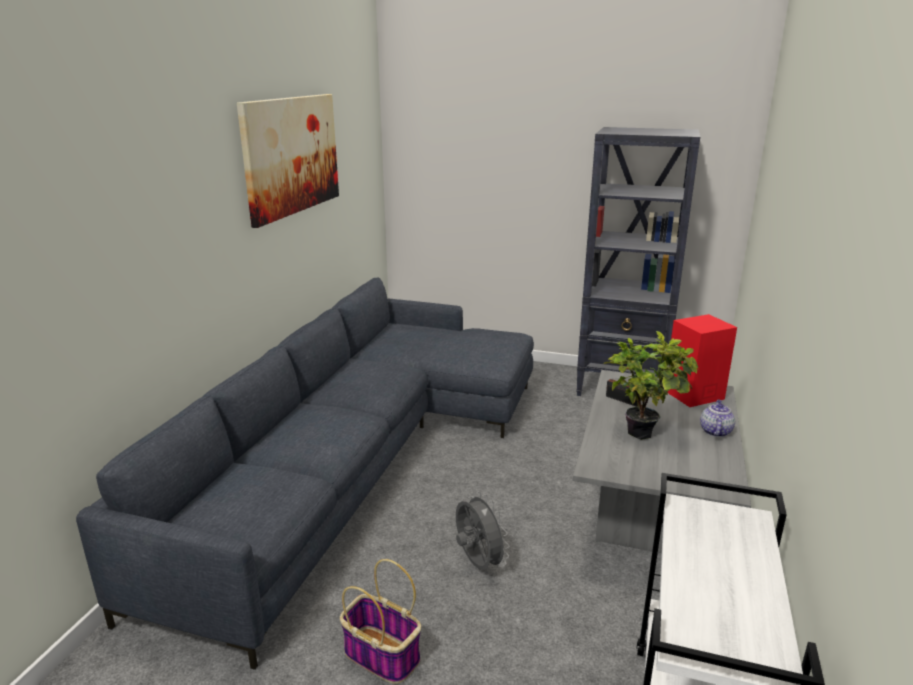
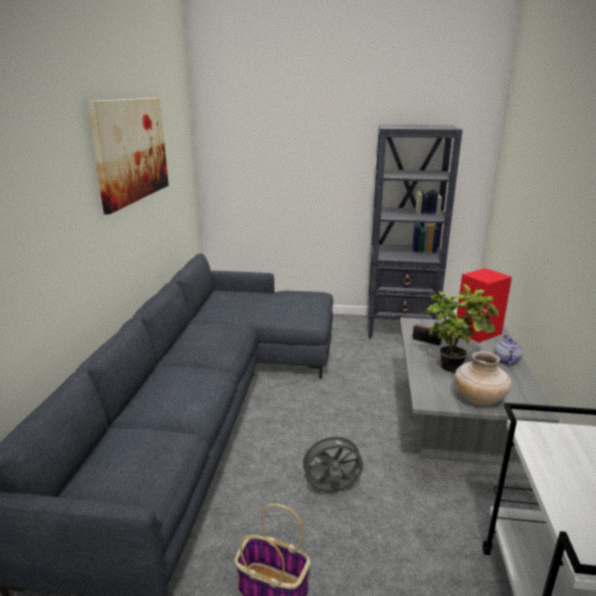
camera: 10 degrees left, 0 degrees up
(477, 563) = (331, 490): grey fan -> grey fan turned 60 degrees counterclockwise
(659, 472) = (479, 399): none -> beige vase

